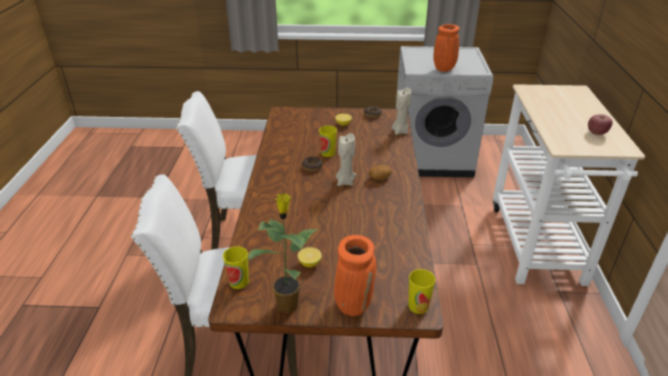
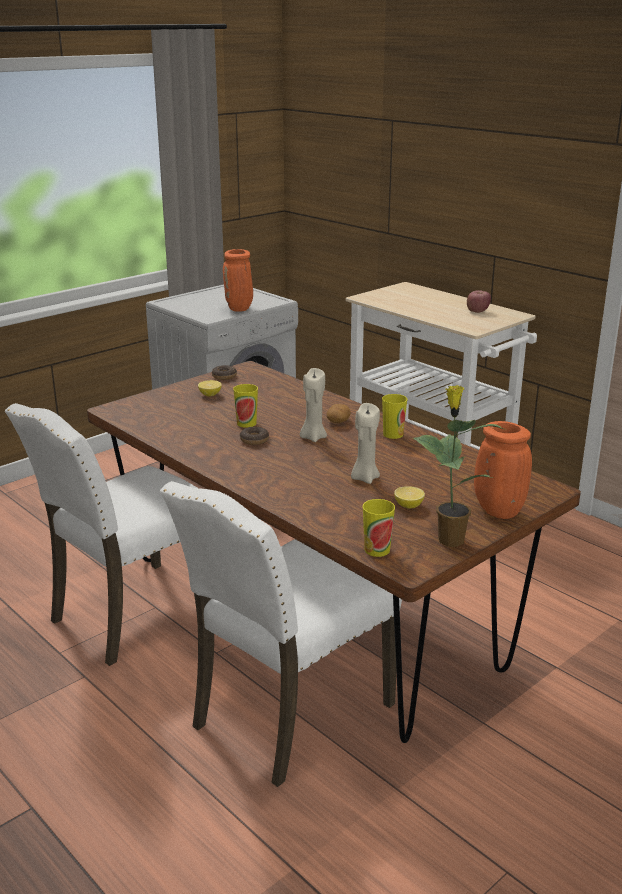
camera: 45 degrees left, 10 degrees down
(400, 131) = (282, 380): beige candle -> beige candle (364, 478)
(418, 306) = (541, 487): cup -> cup (393, 434)

